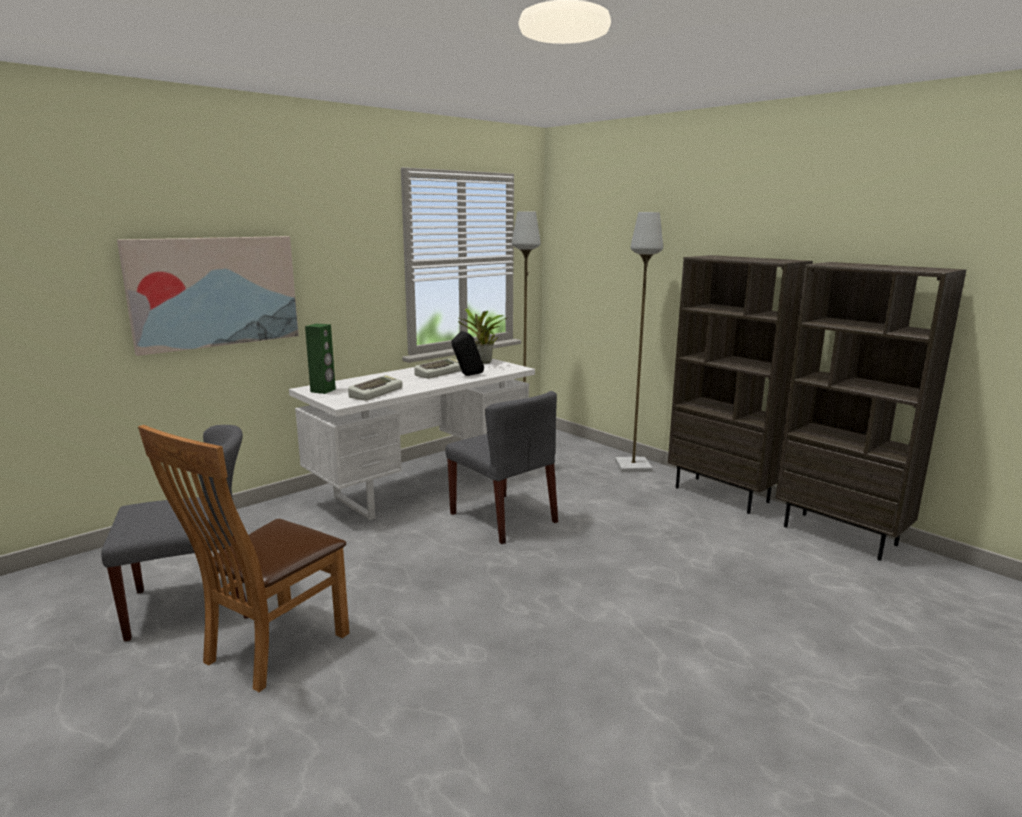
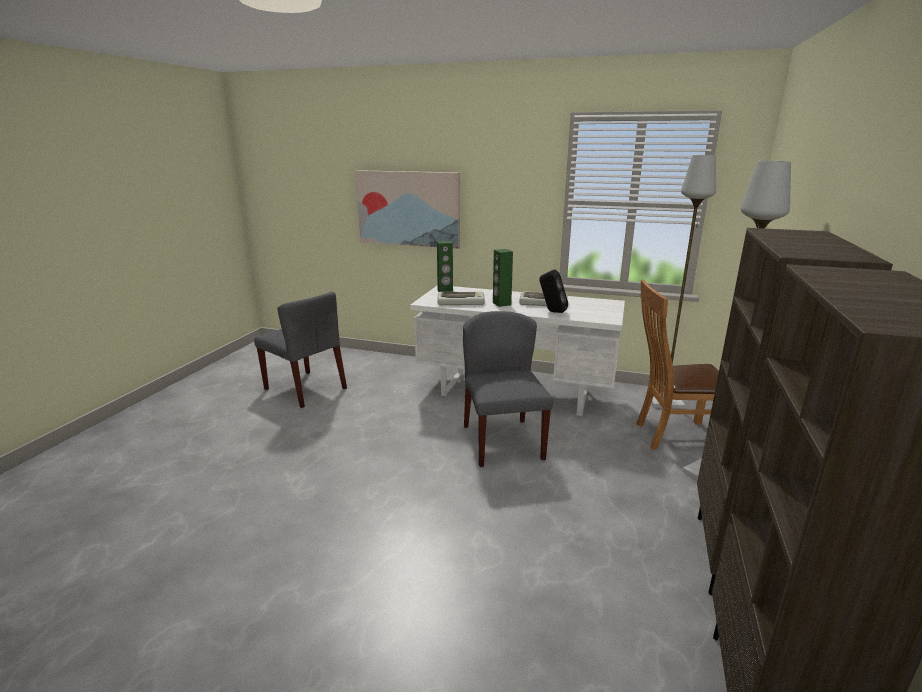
camera: 60 degrees right, 5 degrees up
(269, 650) = (274, 426): brown chair -> brown chair (672, 436)
(412, 383) = (501, 304): none -> green speaker
(483, 362) = (602, 306): potted plant -> none
(504, 518) = (502, 441): grey chair -> grey chair turned 150 degrees clockwise

